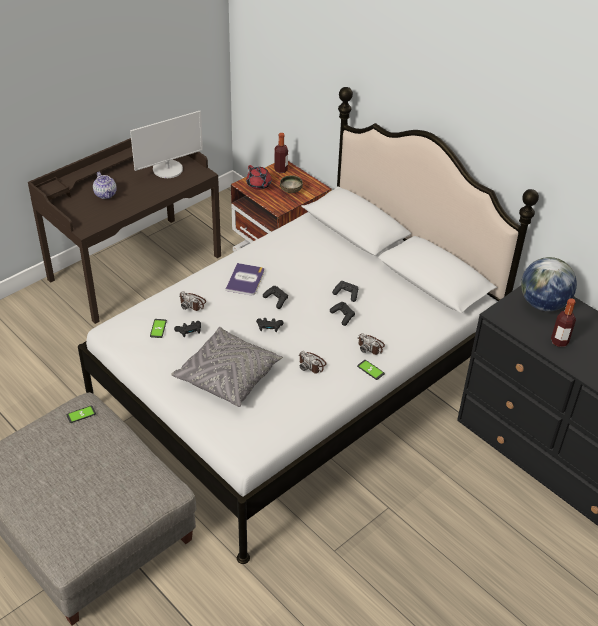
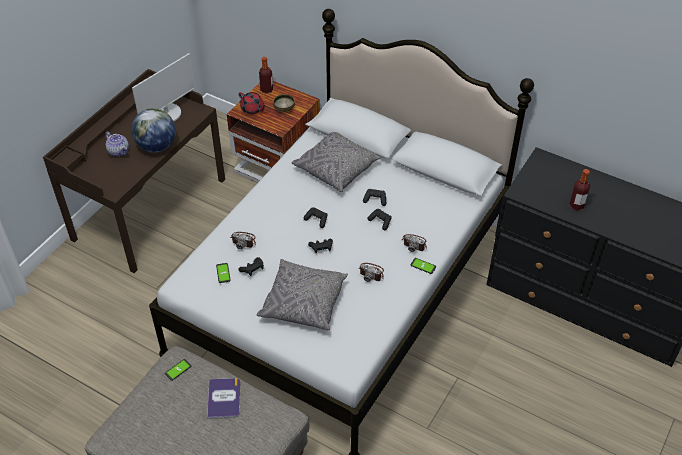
camera: 15 degrees left, 5 degrees up
(245, 280) = (281, 207): book -> book (224, 398)
(318, 256) = (336, 168): none -> grey pillow
(542, 304) = (551, 174): globe -> globe (156, 146)

